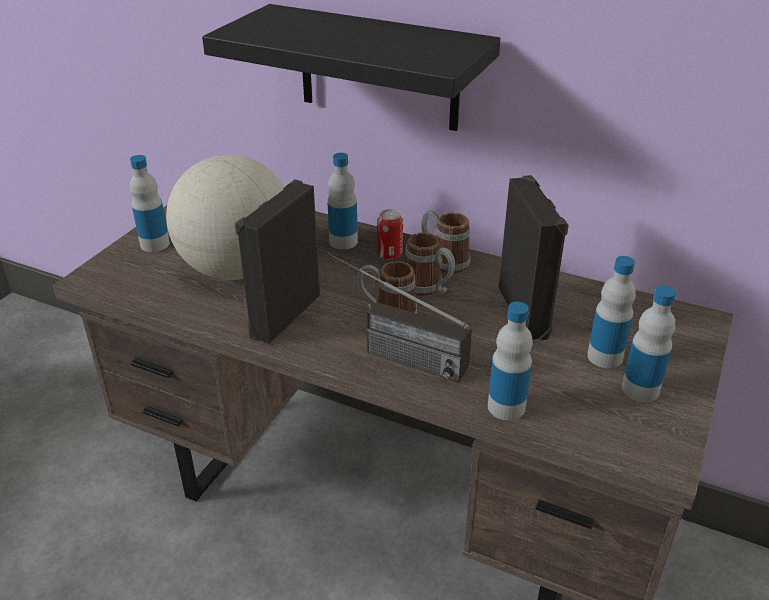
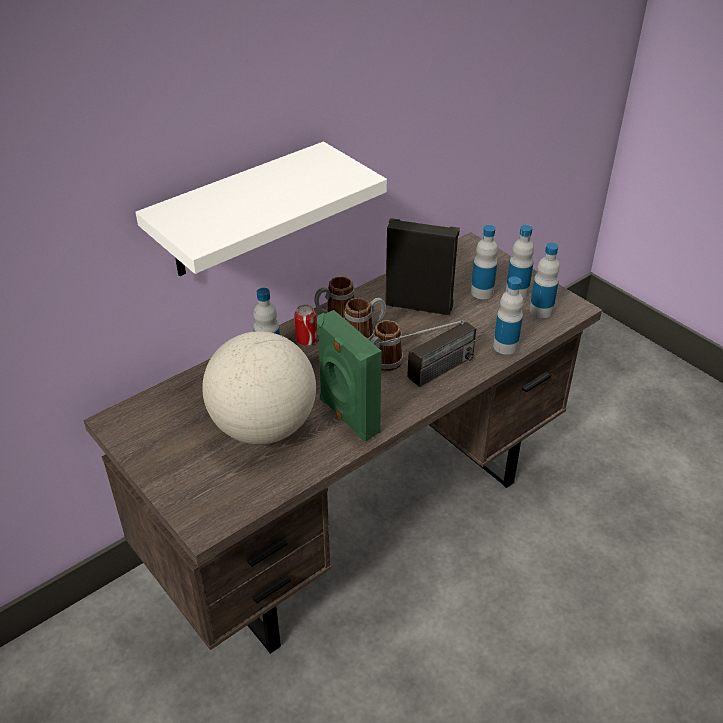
camera: 65 degrees left, 5 degrees up
(155, 244) = (179, 471): bottle -> bottle (541, 311)
(283, 315) = (347, 416): black speaker -> green speaker
(378, 68) = (239, 212): black shelf -> white shelf

